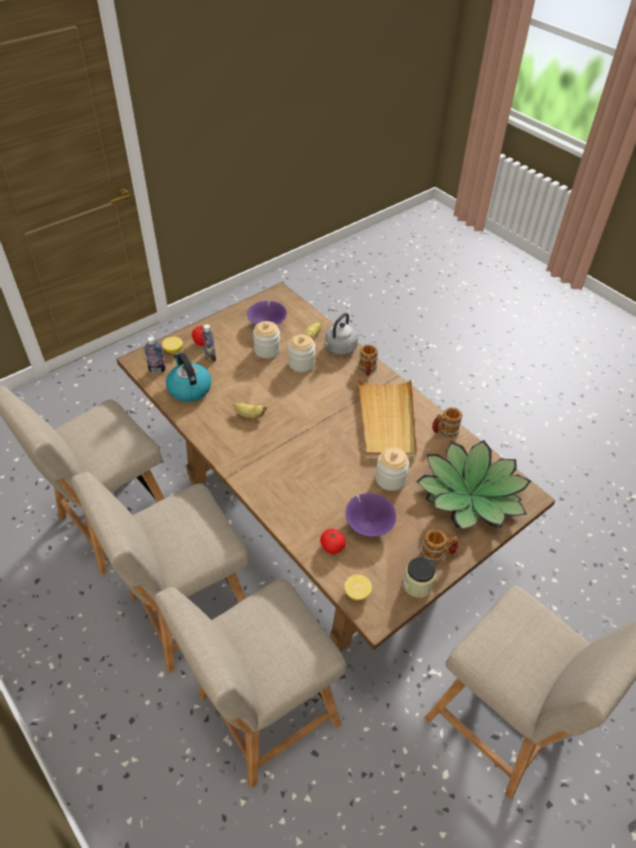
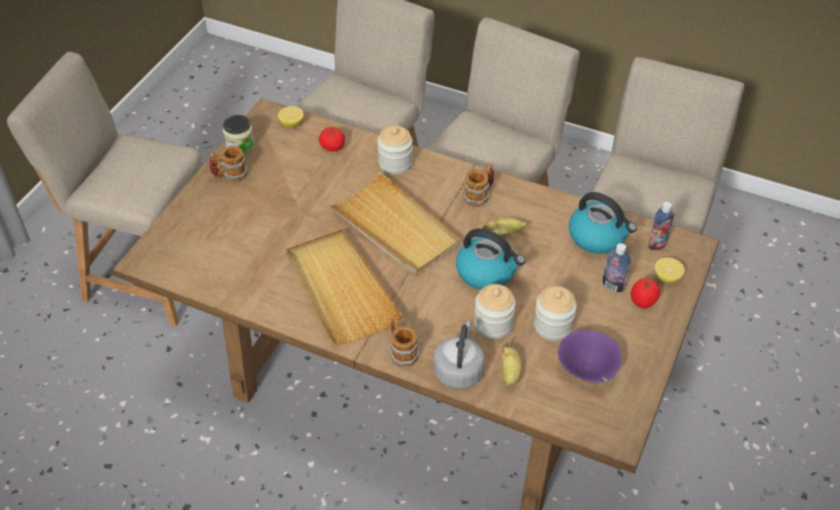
camera: 155 degrees right, 0 degrees up
(281, 394) = (487, 272): none -> kettle
(323, 449) = (395, 228): none -> beige tray
(368, 524) = (307, 176): purple bowl -> none
(390, 479) = (305, 224): jar -> jar (395, 163)
(444, 431) = (263, 302): mug -> mug (479, 195)
(471, 494) = (210, 240): potted plant -> none

